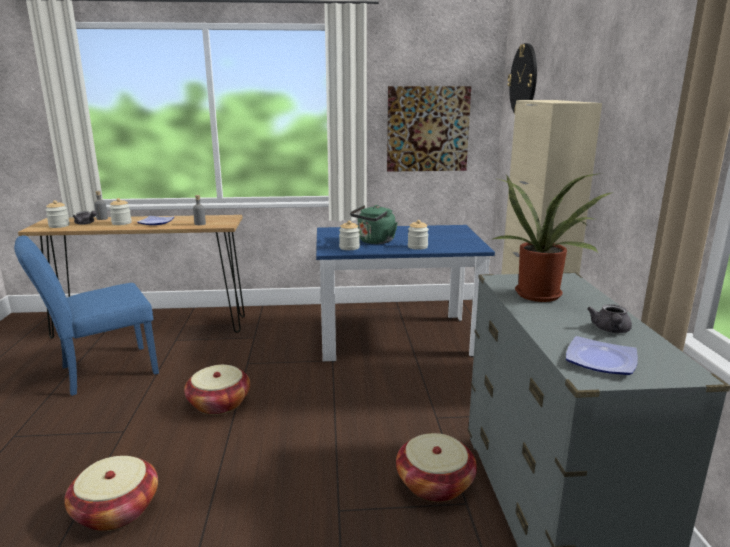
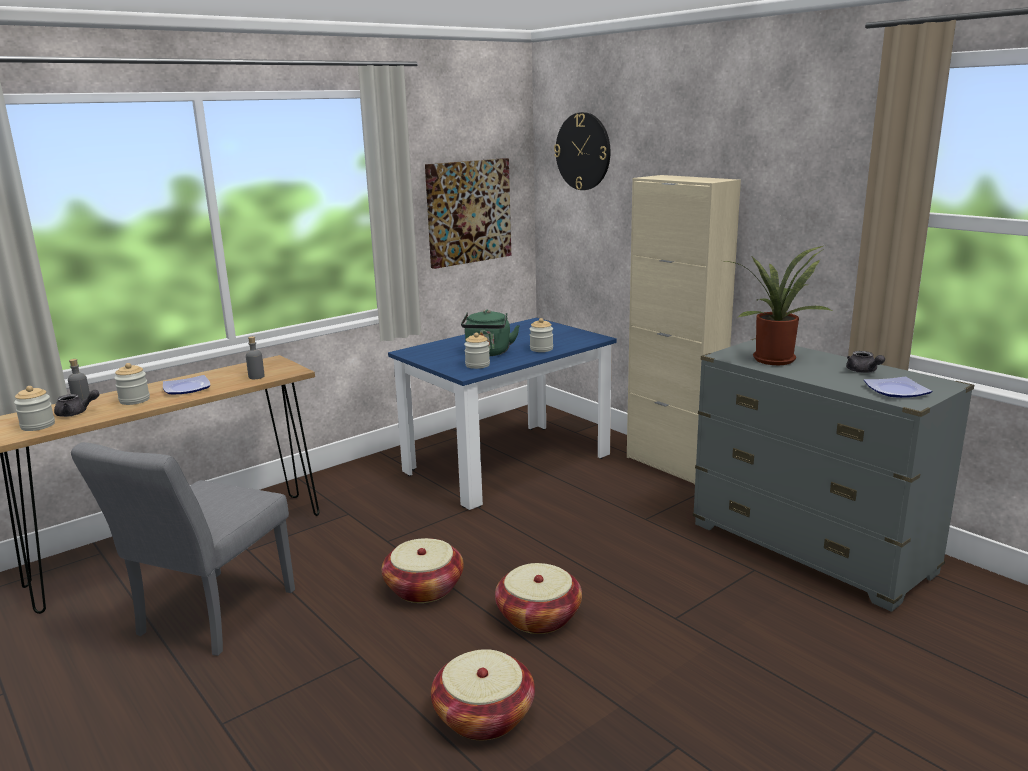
camera: 35 degrees left, 0 degrees up
(100, 372) = (208, 618): blue chair -> grey chair
(435, 484) = (715, 567): basket -> basket (538, 617)

